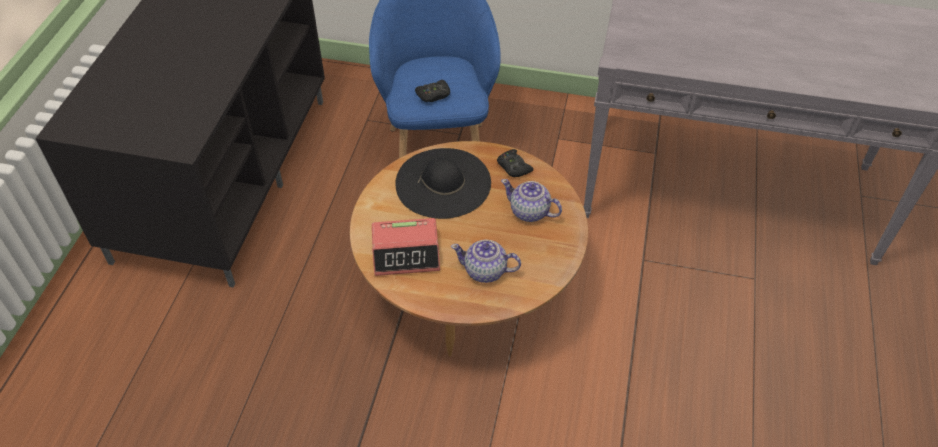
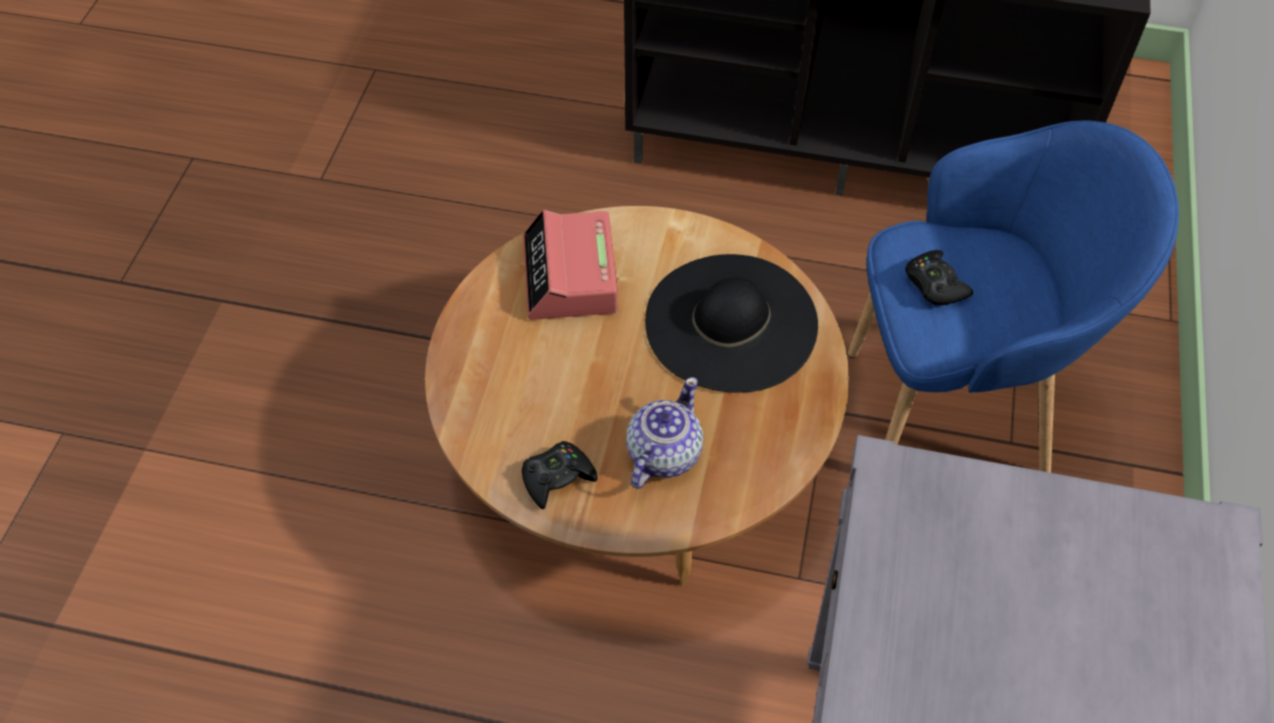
camera: 90 degrees right, 5 degrees up
(485, 271) = (526, 384): teapot -> none
(513, 167) = (779, 431): black game controller -> black game controller (557, 478)

